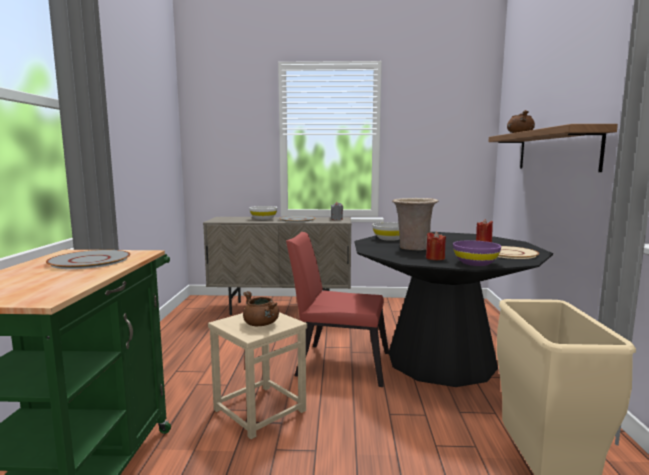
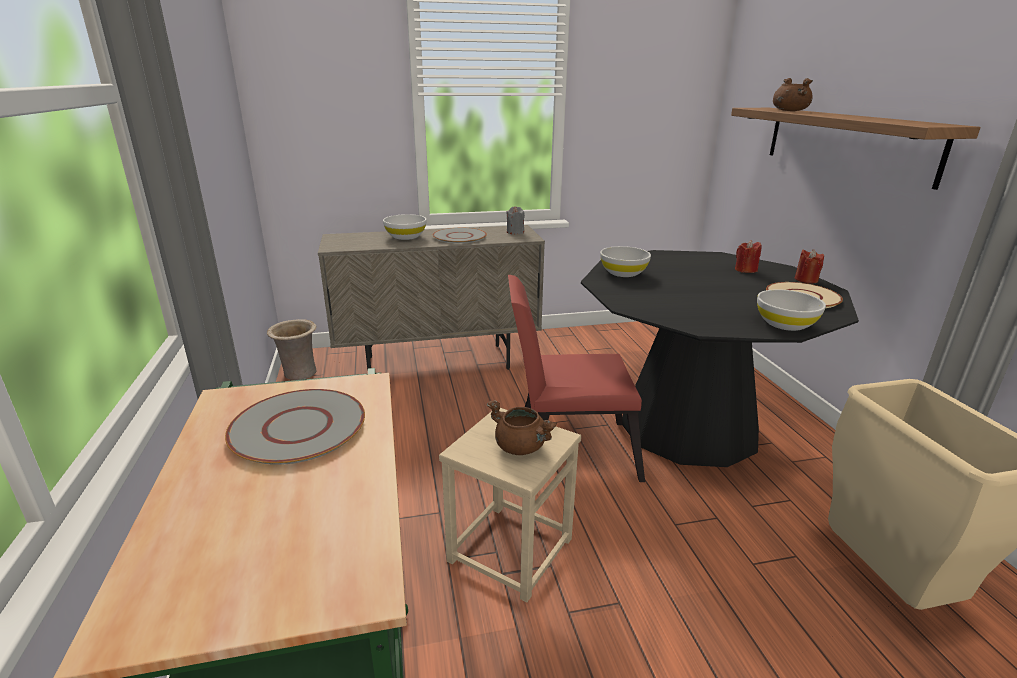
camera: 15 degrees left, 15 degrees up
(413, 248) = (676, 294): beige vase -> beige vase (298, 374)
(435, 258) = (726, 317): red candle -> red candle (806, 280)
(475, 263) = (785, 324): purple bowl -> white bowl

